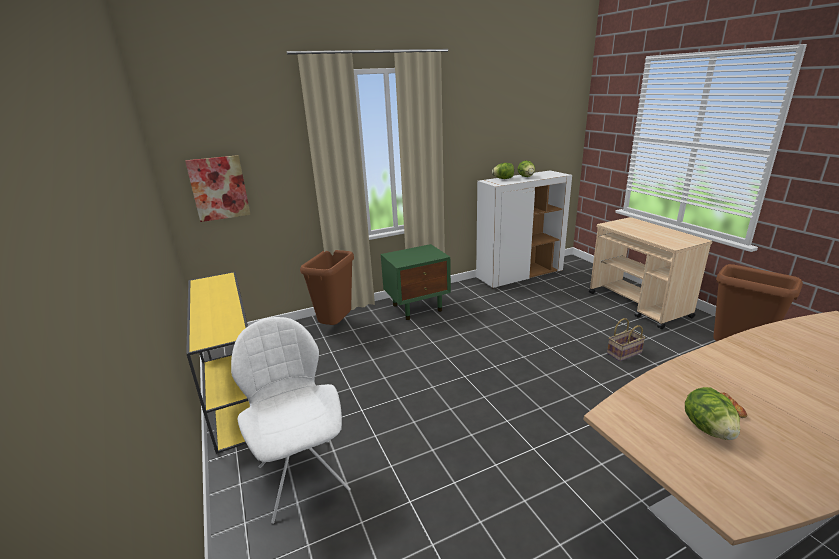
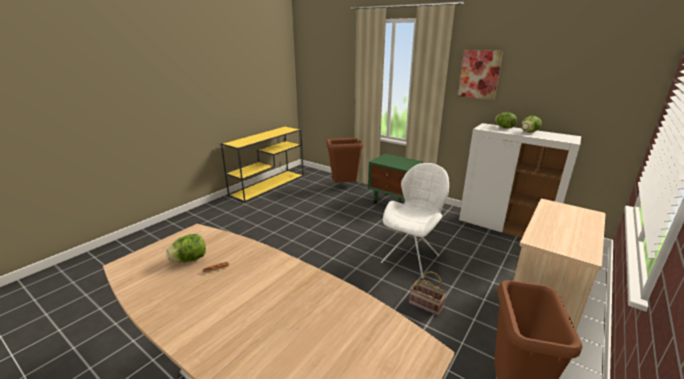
camera: 60 degrees right, 0 degrees up
(219, 188) = (316, 84): picture -> picture (479, 74)
(302, 475) = (223, 217): white chair -> white chair (411, 258)

